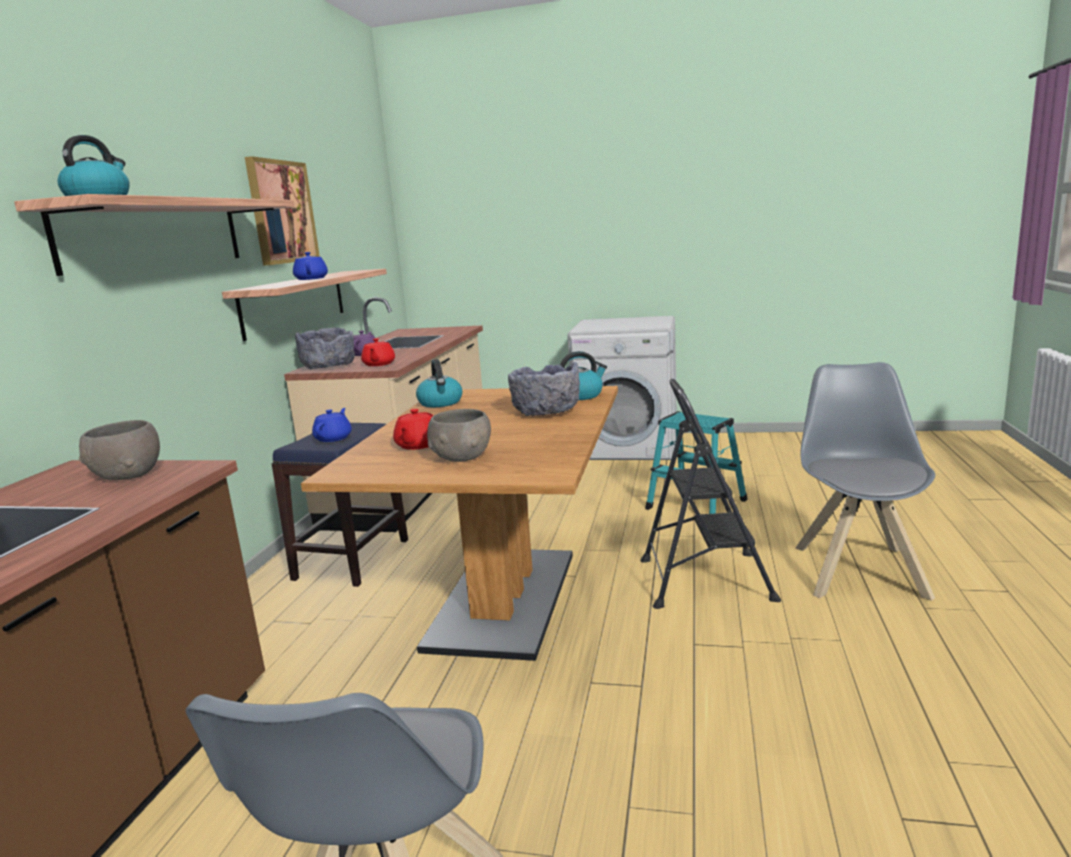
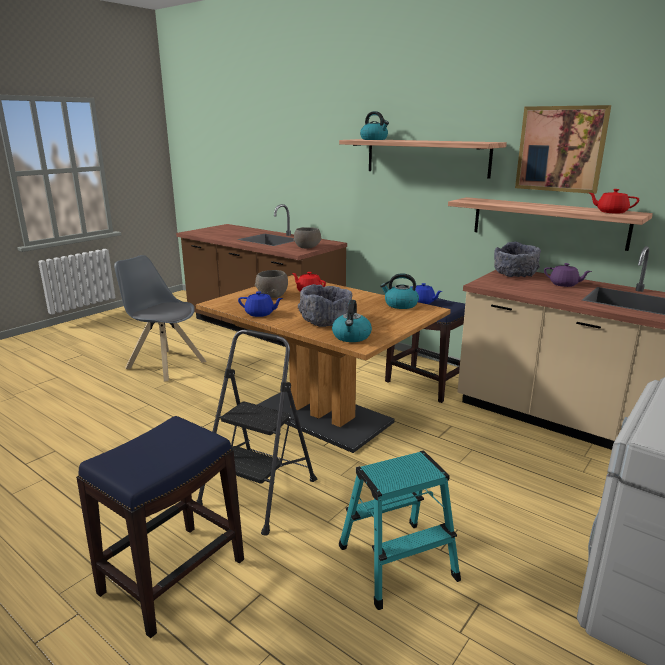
camera: 115 degrees right, 5 degrees up
(311, 279) = (531, 205): blue teapot -> blue teapot (260, 314)
(378, 364) = (499, 283): red teapot -> red teapot (611, 212)
(858, 569) = (173, 577): grey chair -> stool

